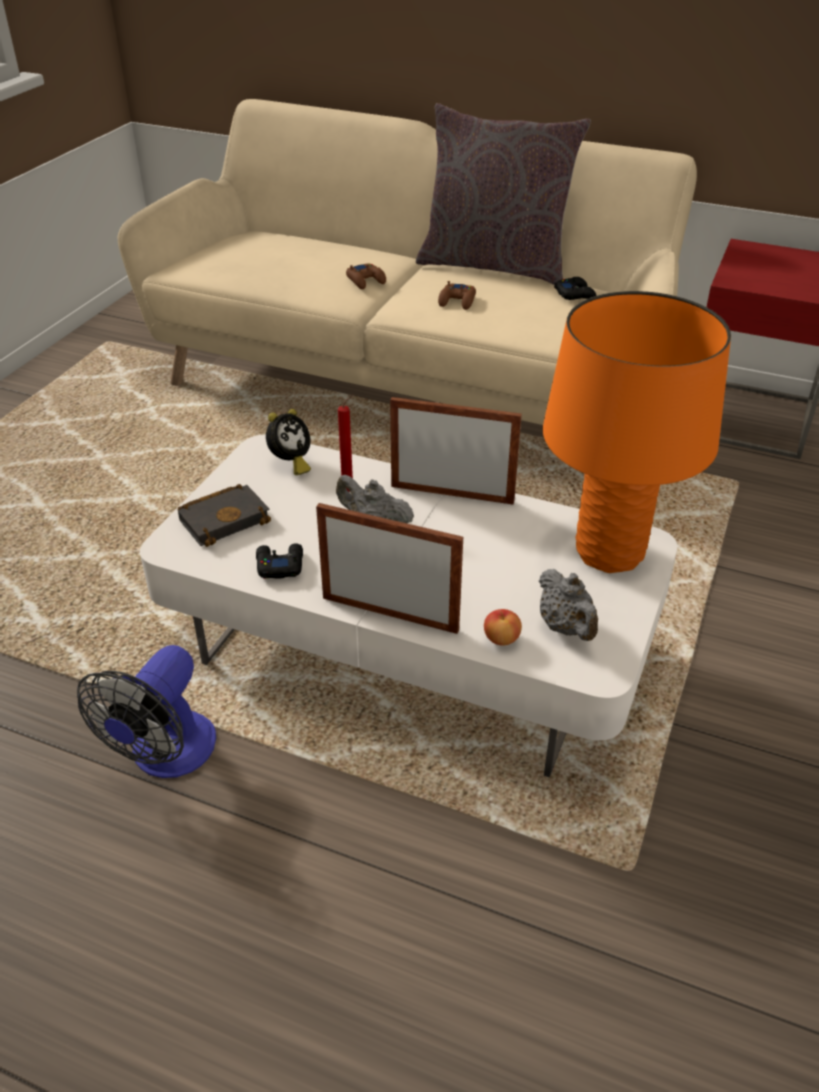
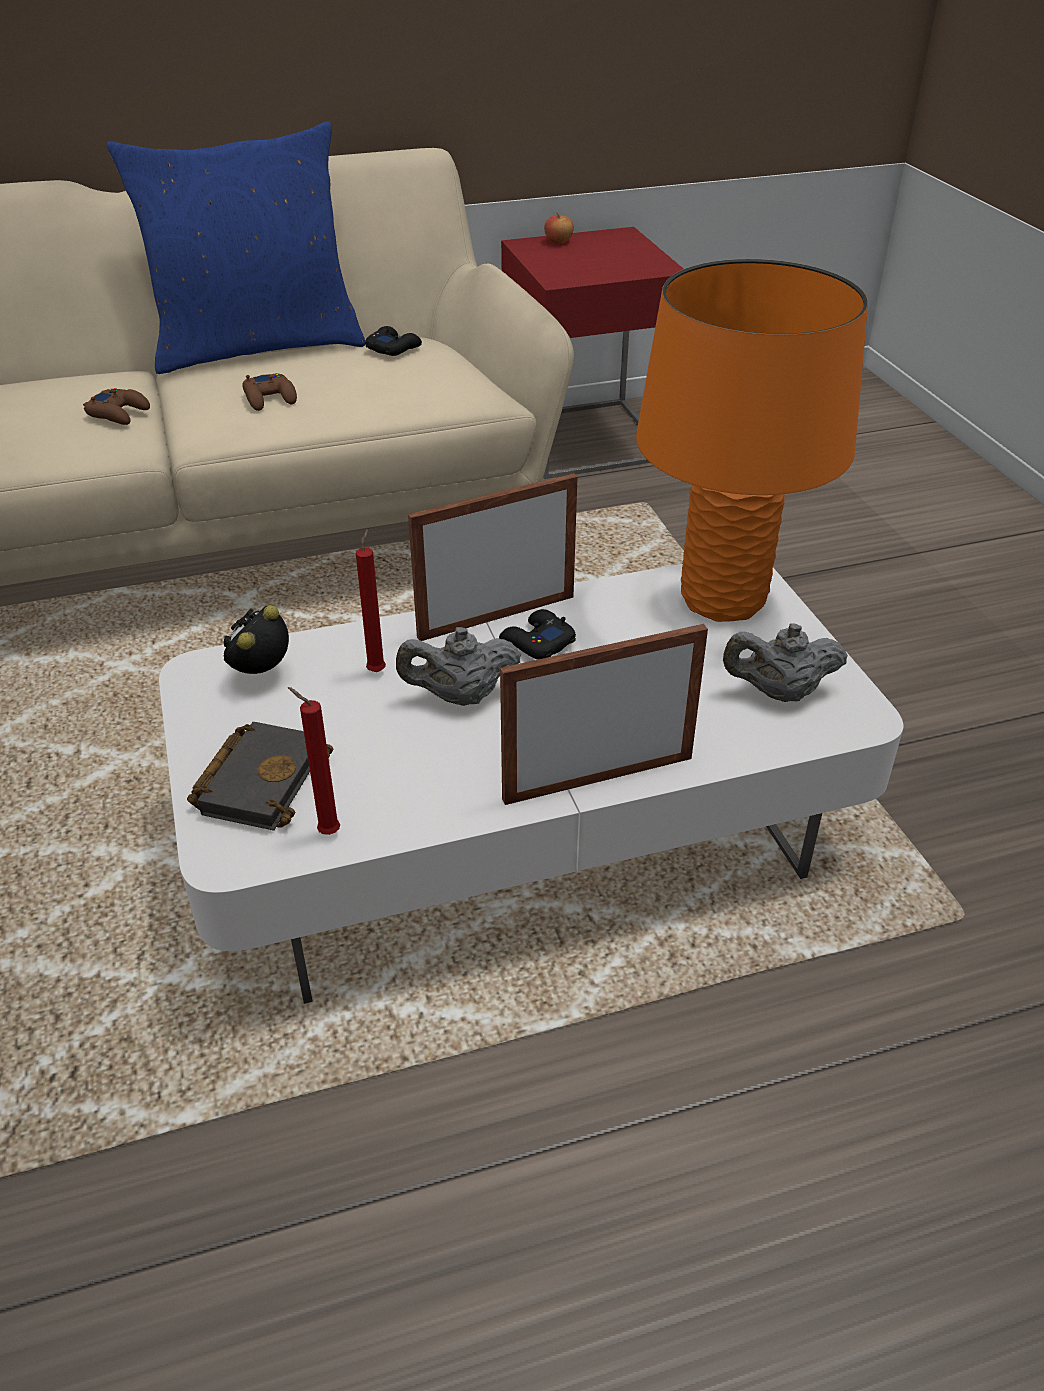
camera: 40 degrees left, 0 degrees up
(165, 756) = (387, 1147): fan -> none
(223, 561) = (326, 832): none -> red candle
(279, 565) = (404, 797): black game controller -> black game controller (536, 642)
(290, 463) = (261, 673): alarm clock -> alarm clock turned 150 degrees counterclockwise
(494, 265) = (257, 347): grey pillow -> blue pillow
(501, 639) = (738, 738): apple -> apple (558, 241)
(566, 627) = (779, 693): grey teapot -> grey teapot turned 150 degrees clockwise

